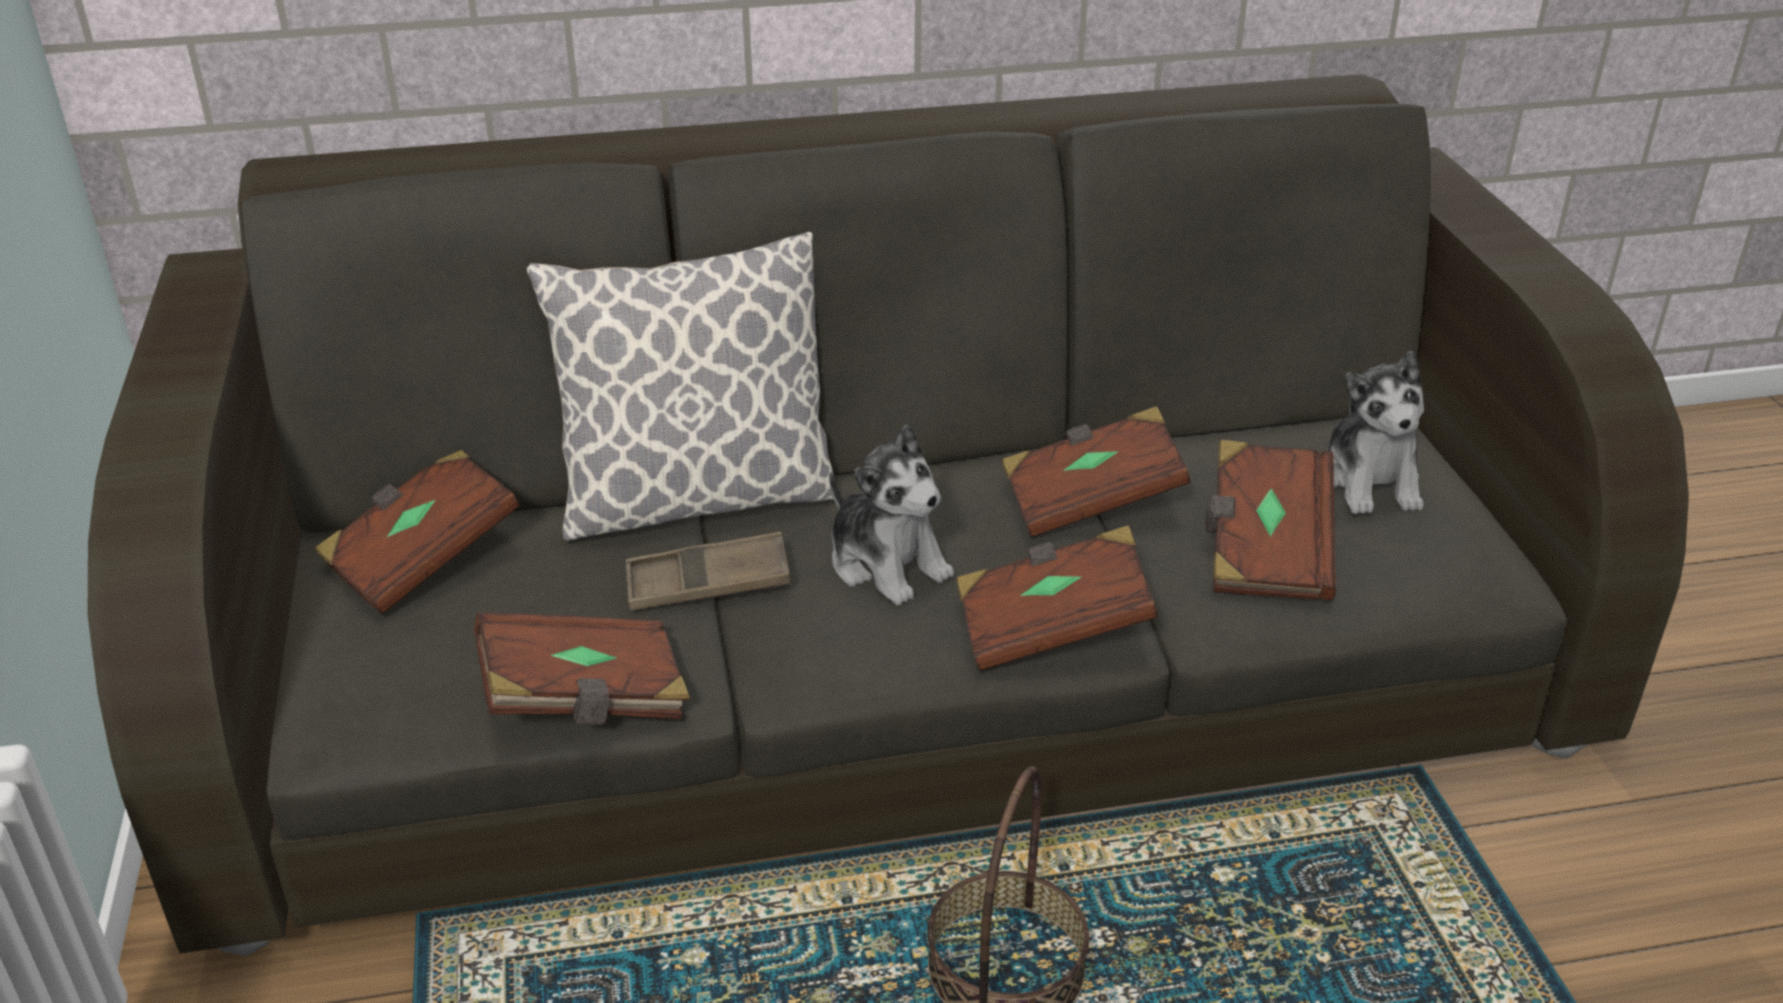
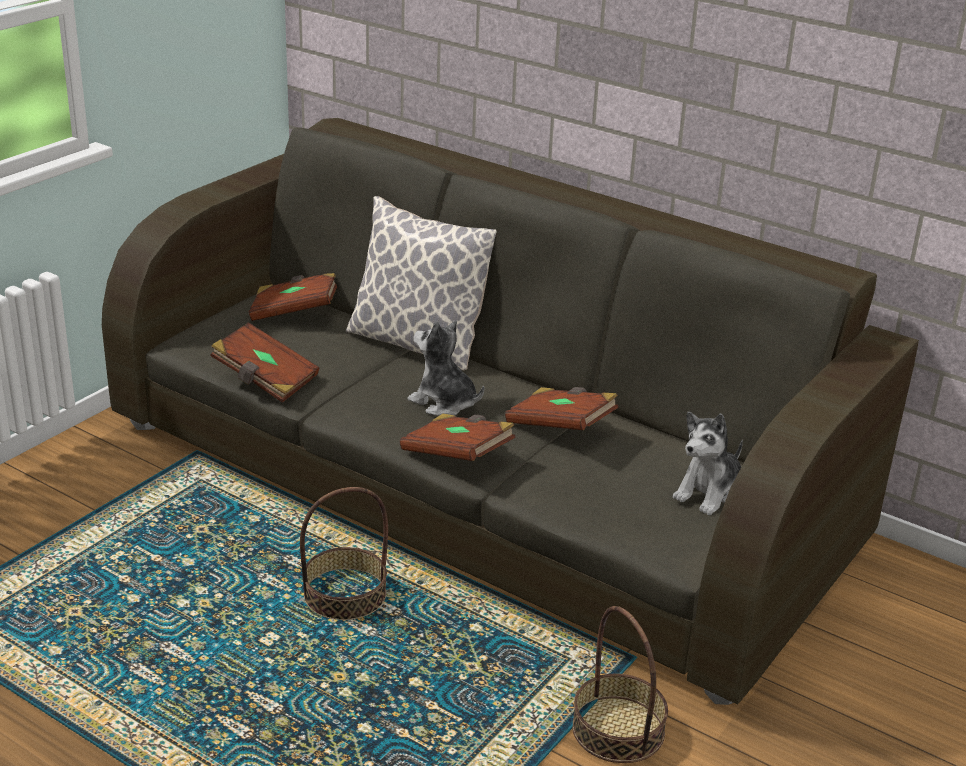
camera: 45 degrees right, 5 degrees down
(708, 583) = (366, 370): brown tray -> none
(887, 564) = (444, 403): plush toy -> plush toy turned 120 degrees clockwise
(1264, 550) = (599, 484): brown book -> none
(1552, 874) = (618, 729): none -> basket

